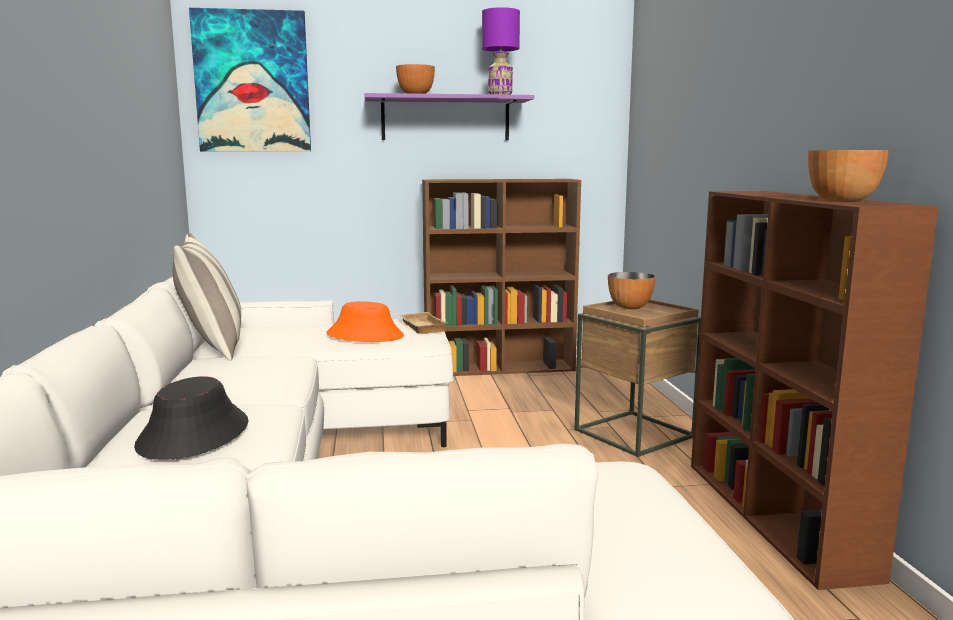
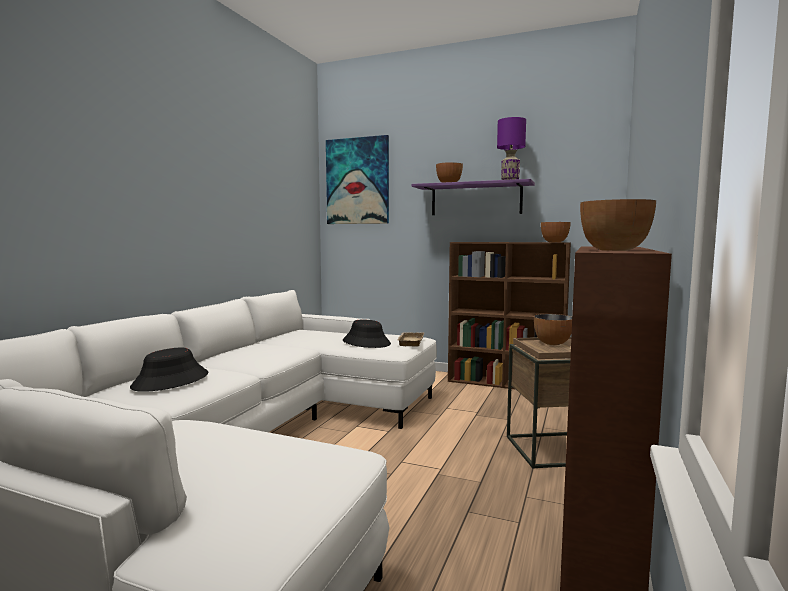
camera: 30 degrees right, 5 degrees down
(213, 348) = (275, 339): pillow -> none
(365, 335) = (366, 342): orange hat -> black hat
(557, 179) = (554, 242): none -> bowl

